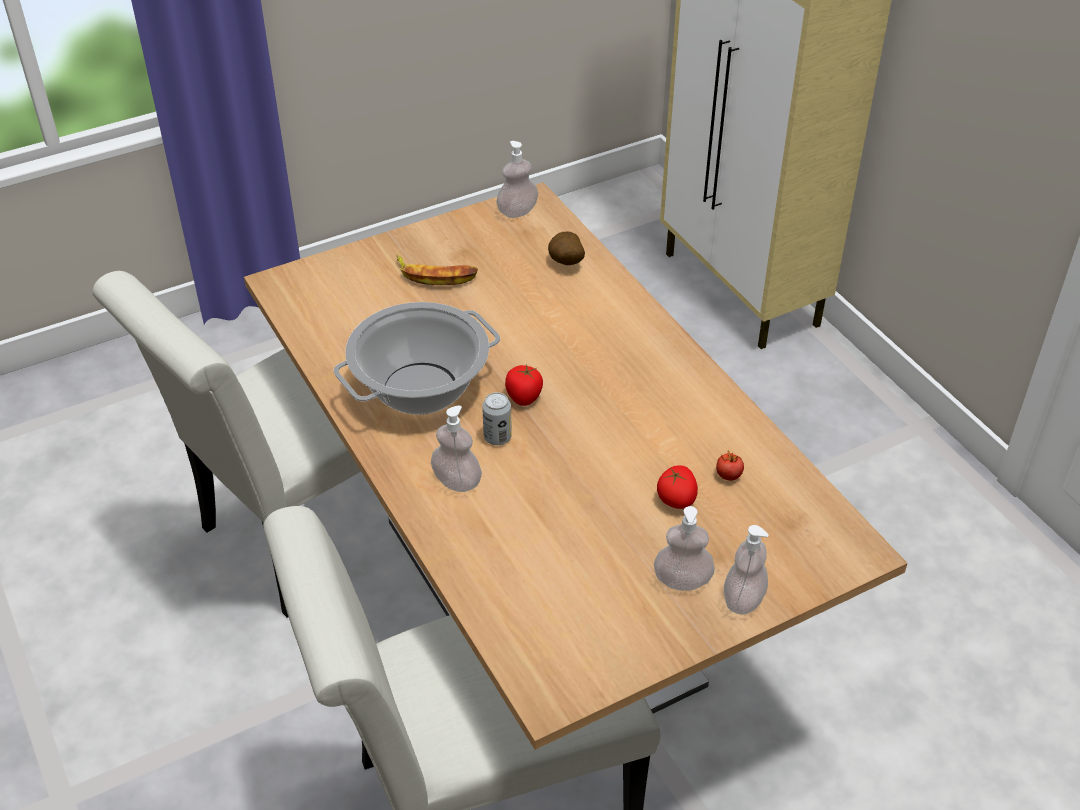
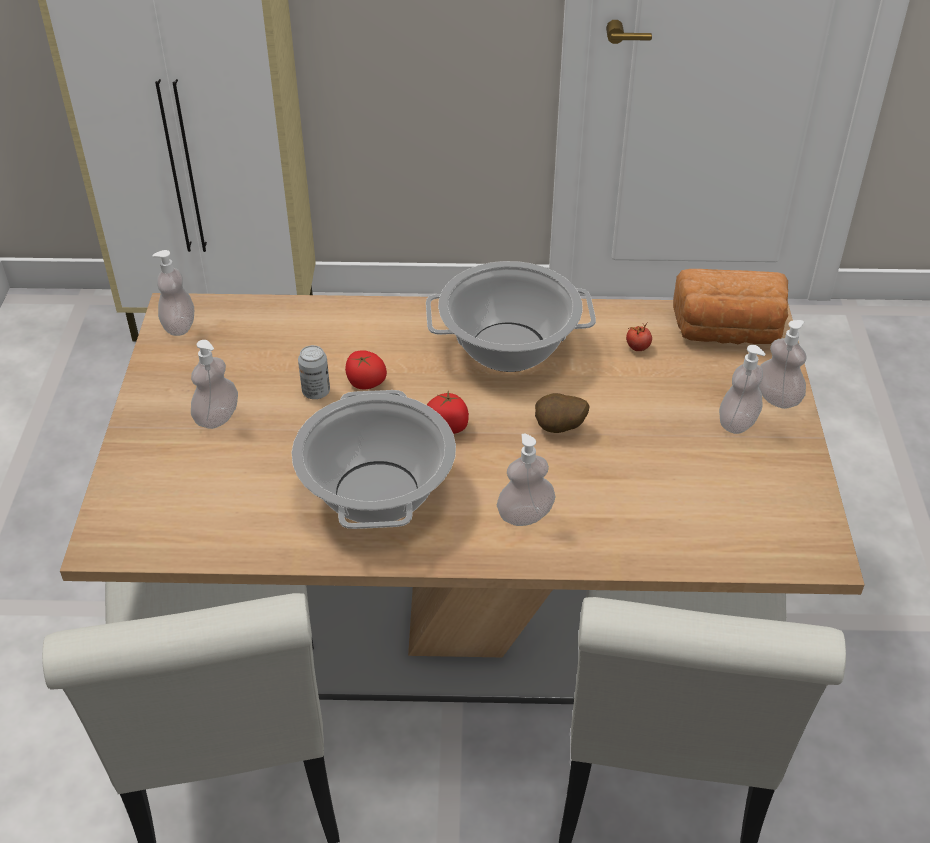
camera: 60 degrees left, 0 degrees up
(436, 275) = (217, 417): banana -> soap dispenser
(497, 437) = (487, 465): can -> can (316, 392)
(565, 263) = (288, 327): potato -> potato (559, 429)
(653, 394) = (509, 347): none -> cooking pot
(676, 499) = (644, 387): tomato -> tomato (365, 383)
(811, 531) = (727, 332): none -> bread

